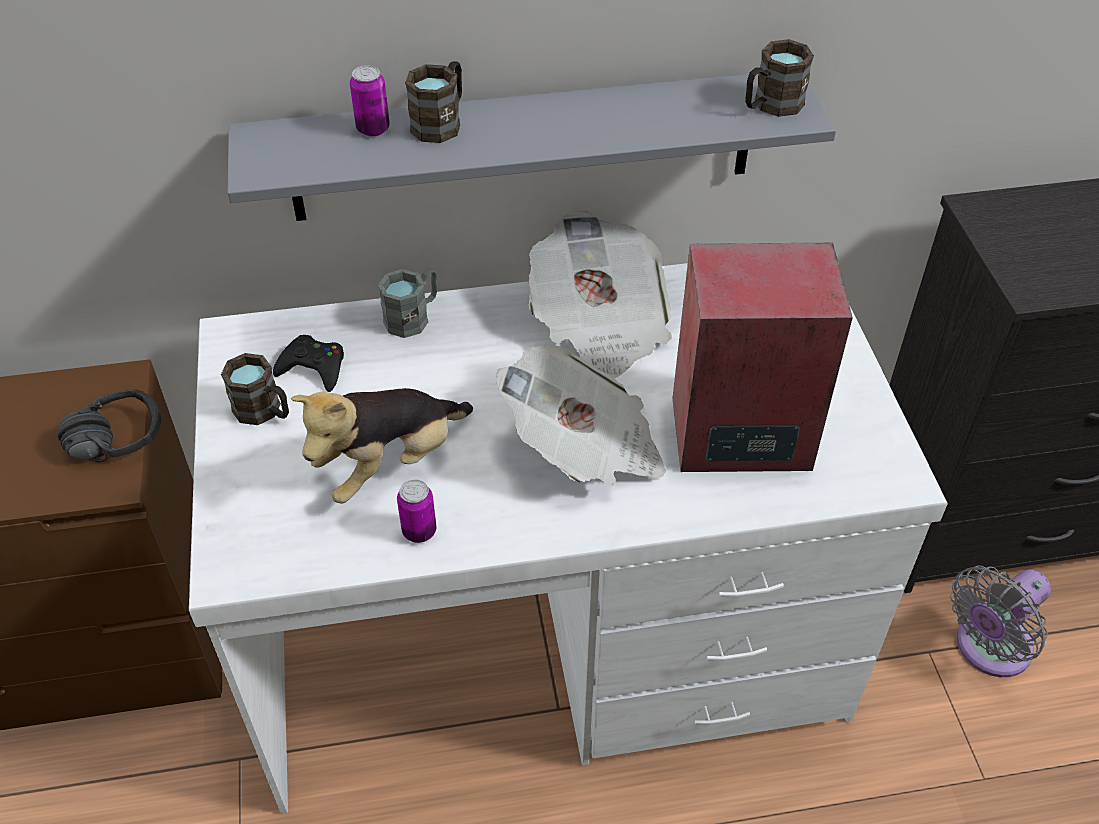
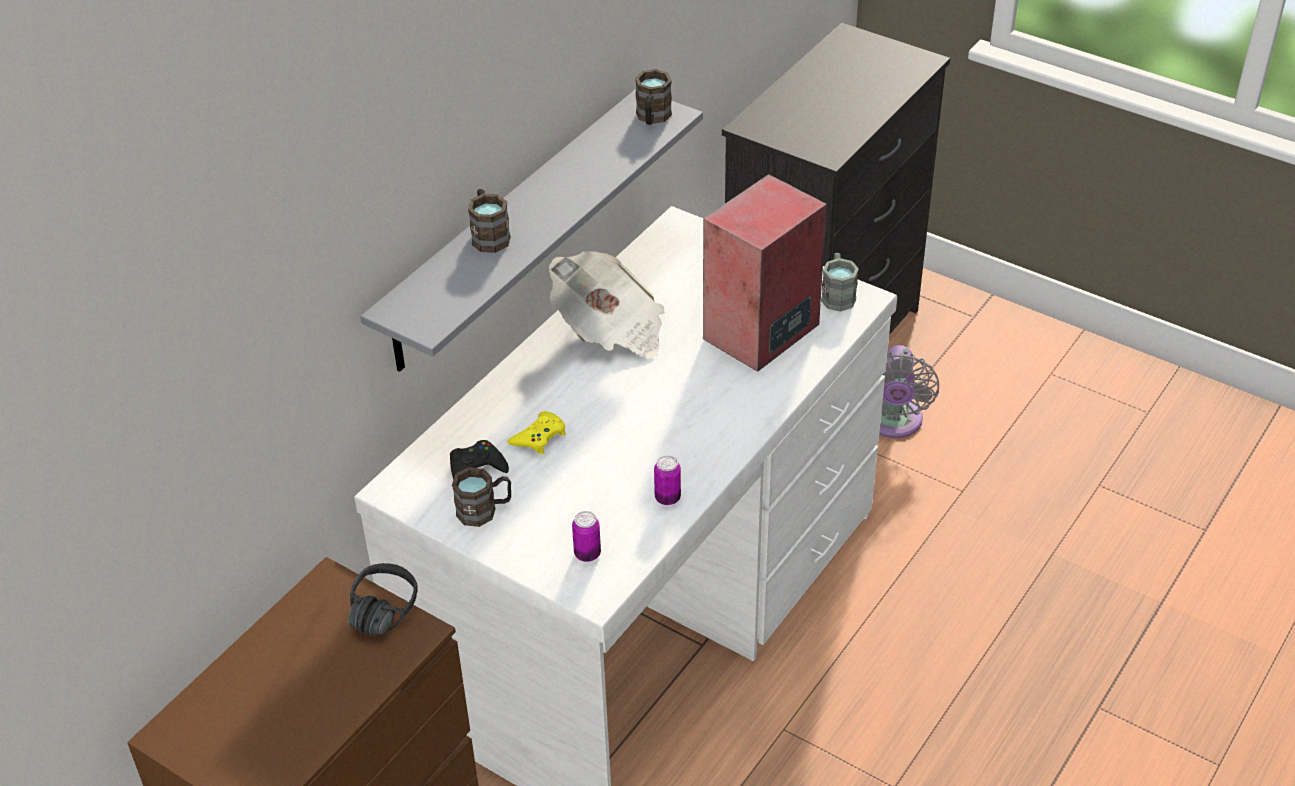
camera: 45 degrees left, 5 degrees down
(373, 129) = (455, 263): can -> can (587, 554)
(390, 464) = (601, 480): plush toy -> none
(400, 380) = (539, 437): none -> yellow game controller
(413, 317) = (493, 399): grey mug -> grey mug (837, 294)
(584, 448) = (693, 396): newspaper -> none

